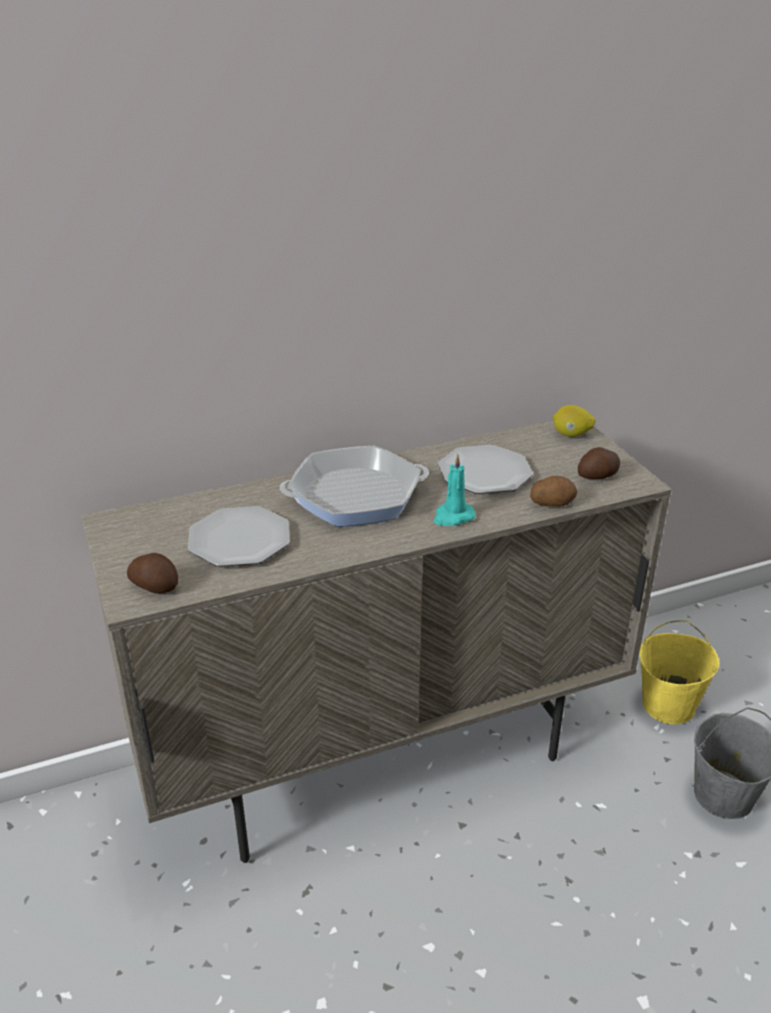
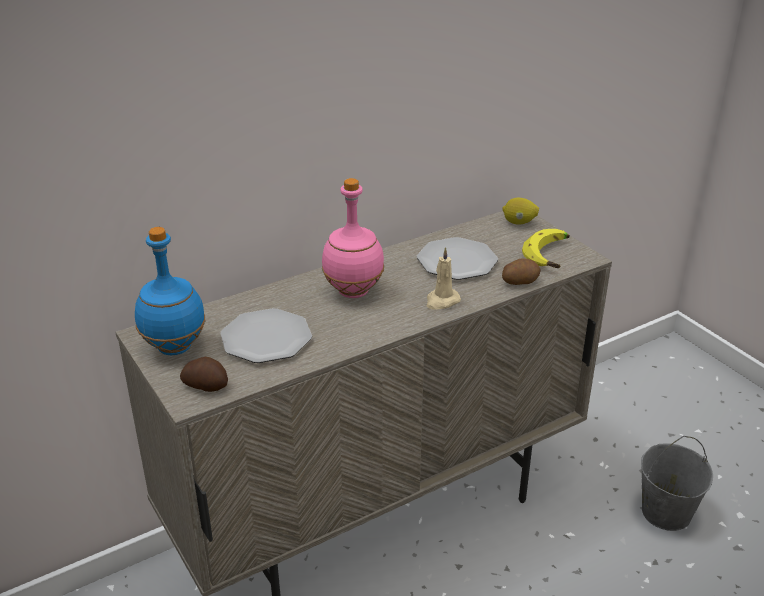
camera: 10 degrees left, 0 degrees up
(137, 540) = (175, 348): none -> blue bottle
(355, 496) = (353, 291): frying pan -> pink bottle
(453, 517) = (442, 301): turquoise candle -> beige candle
(598, 476) = (551, 256): potato -> banana
(668, 705) = (608, 444): yellow bucket -> none

